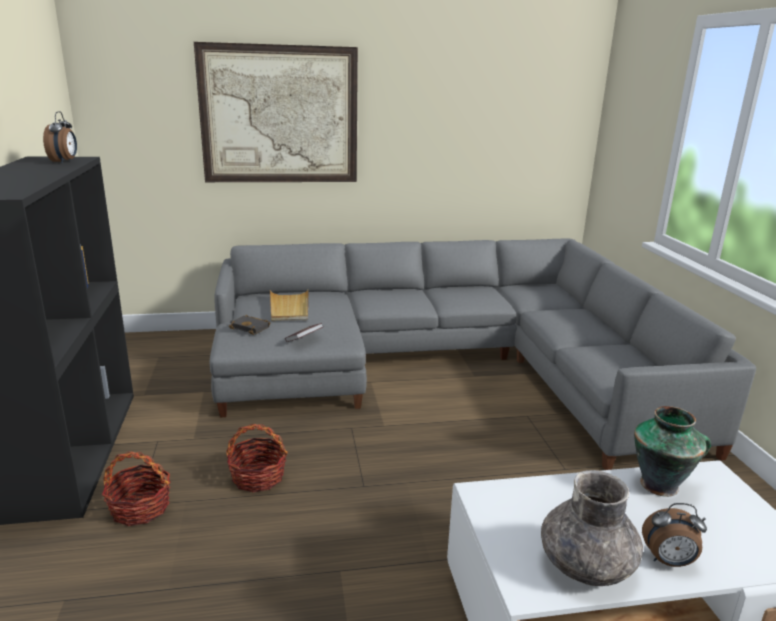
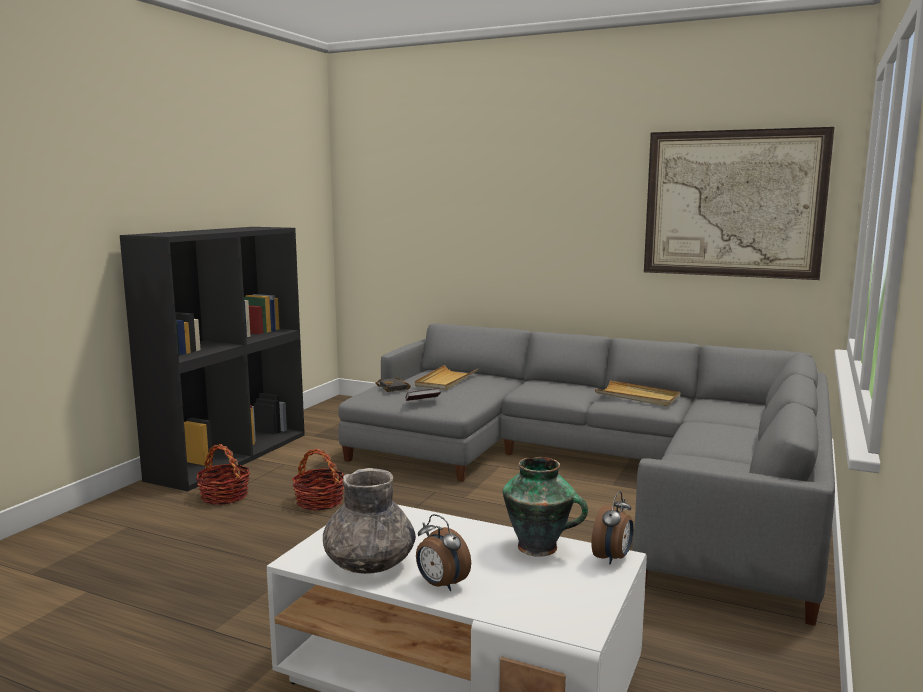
camera: 35 degrees right, 10 degrees down
(64, 161) = (262, 228): alarm clock -> alarm clock (613, 558)
(279, 115) = (486, 204): picture -> picture (733, 204)
(466, 294) = (638, 396): none -> beige tray

